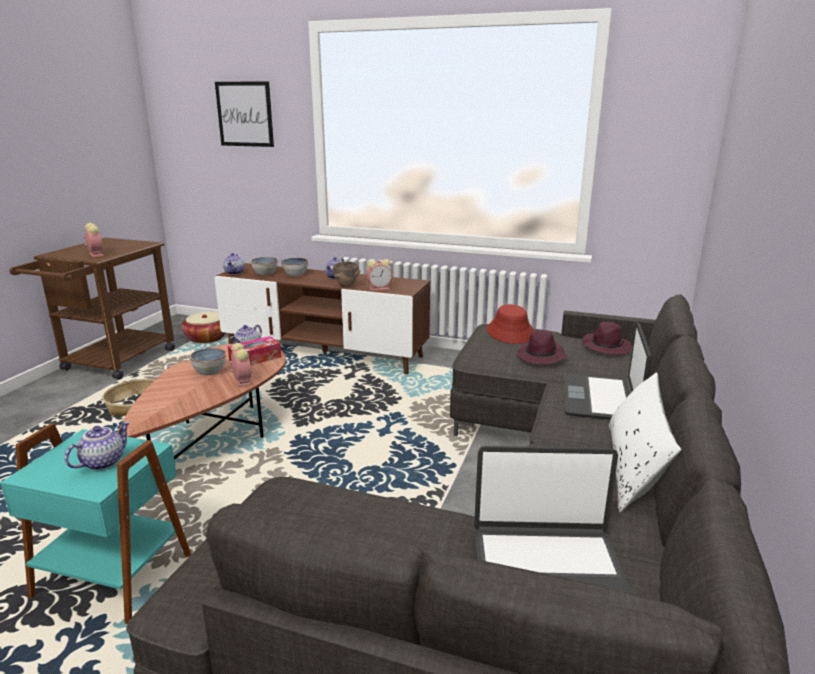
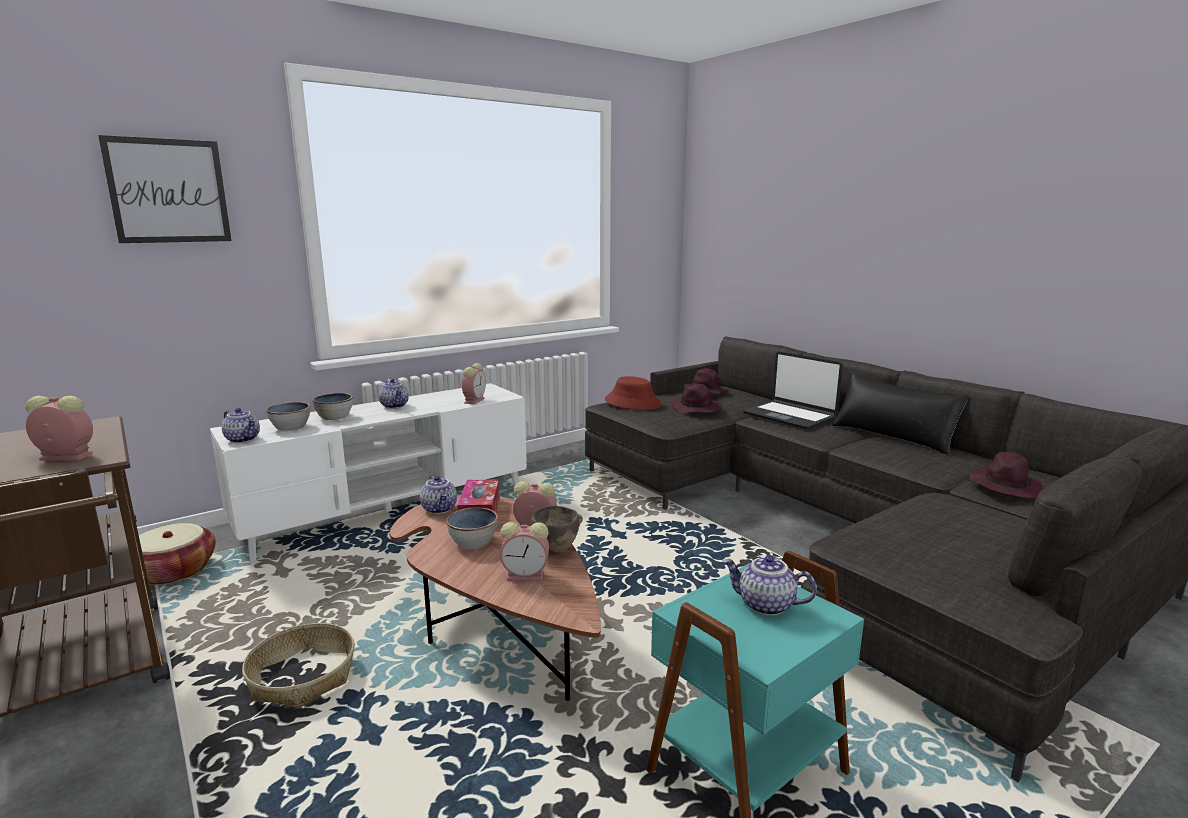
camera: 55 degrees left, 5 degrees down
(103, 462) = (765, 606): teapot -> teapot turned 45 degrees counterclockwise
(176, 398) = (527, 575): none -> alarm clock
(324, 352) = (389, 512): brown tv stand -> white tv stand
(346, 285) = (434, 408): brown bowl -> brown bowl (554, 551)
(547, 566) = (1004, 487): laptop -> purple hat
(634, 467) = (893, 436): white pillow -> black pillow

